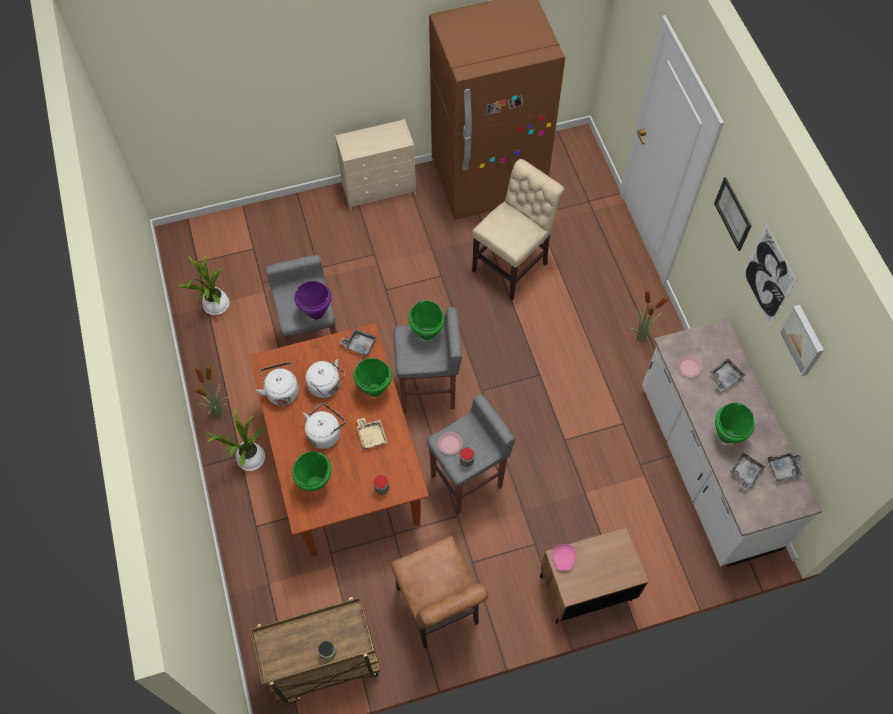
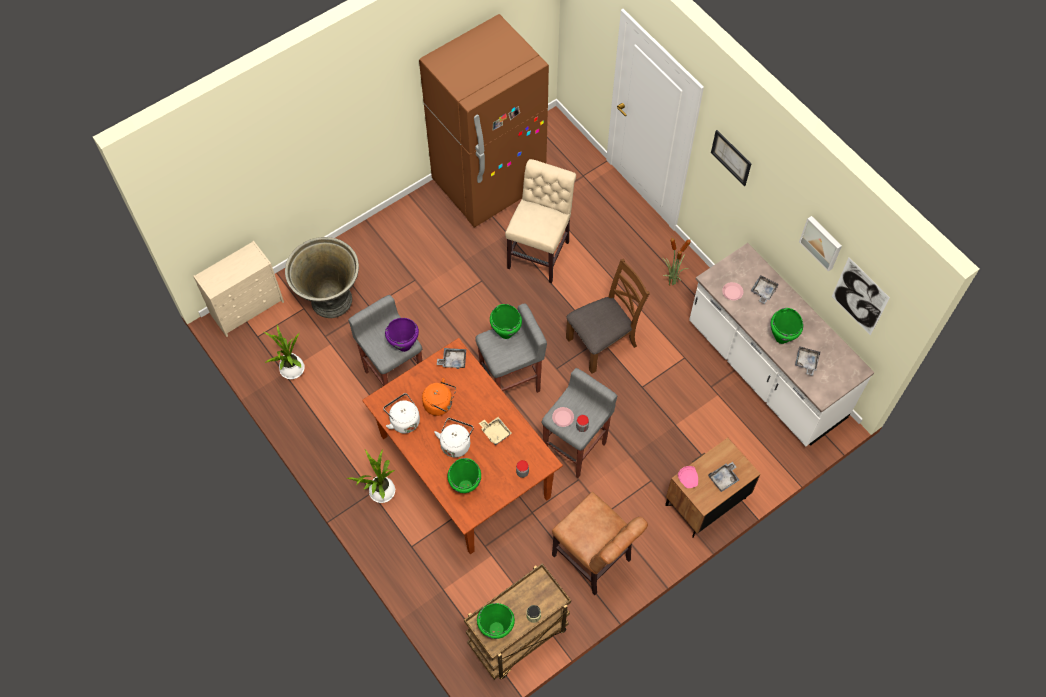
camera: 20 degrees left, 0 degrees up
(219, 413) = (337, 462): potted plant -> none
(282, 249) = (330, 301): none -> grey planter
(326, 386) = (440, 404): white kettle -> orange kettle
(374, 390) = (482, 394): green cooking pot -> green cooking pot (496, 629)
(380, 189) = (395, 220): beige dresser -> beige dresser (248, 308)
(541, 378) = (602, 342): none -> brown chair
(768, 276) = (777, 200): picture -> picture (859, 296)
(784, 468) = (834, 349): grey tray -> grey tray (724, 478)

